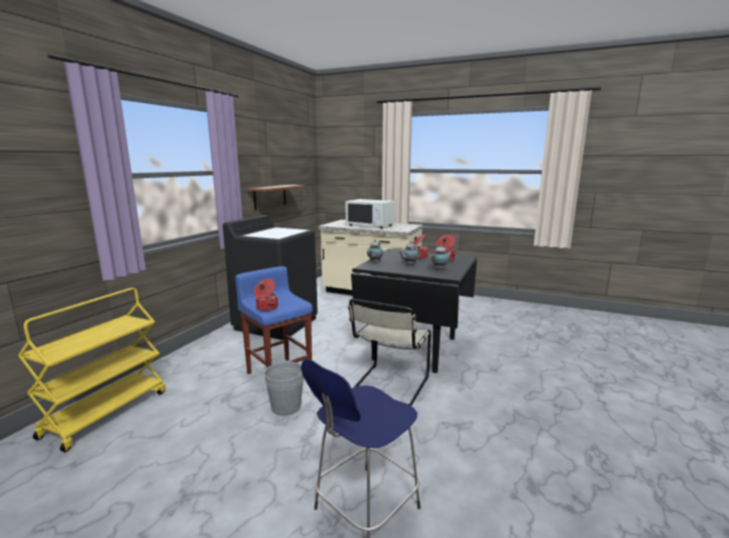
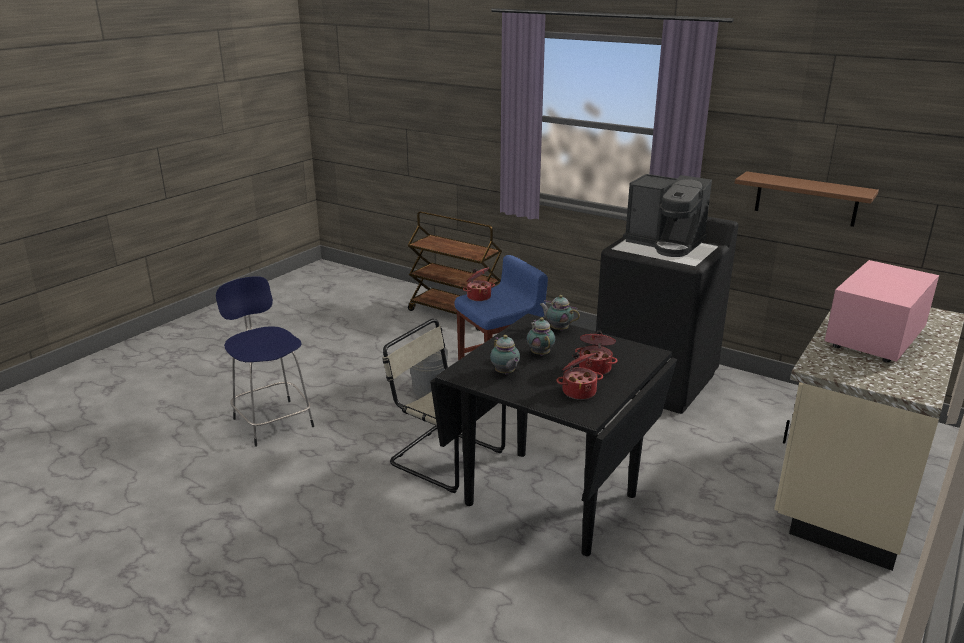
camera: 100 degrees right, 10 degrees up
(106, 413) = (455, 314): yellow cart -> brown cart
(270, 232) = (665, 243): none -> coffee machine
(370, 225) = (875, 338): white microwave -> pink microwave

